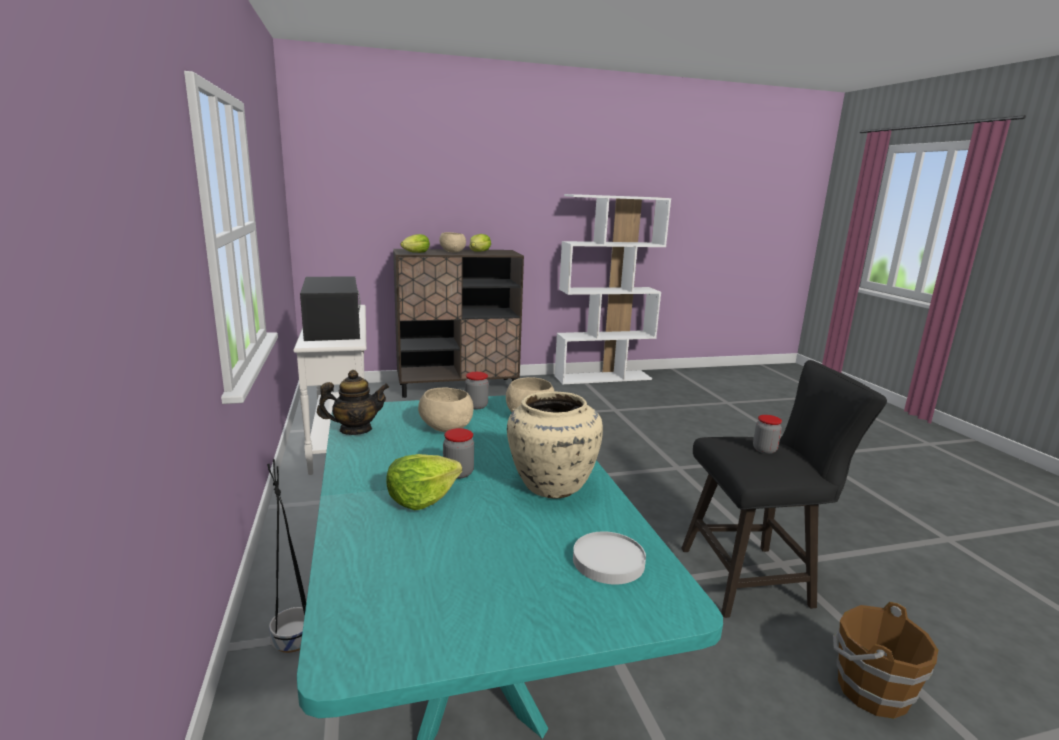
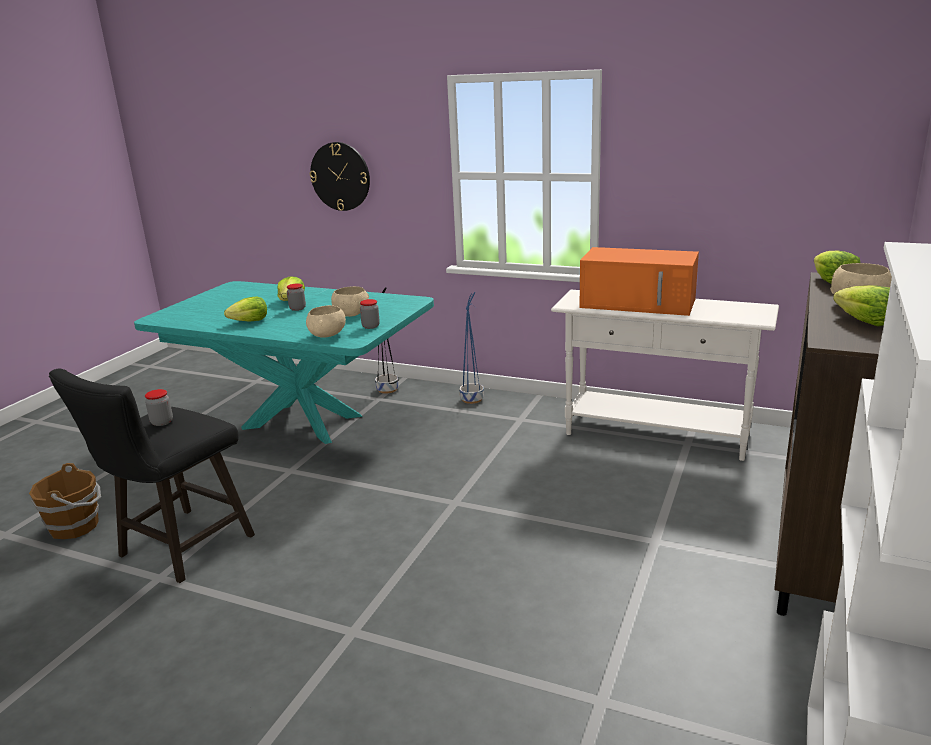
camera: 130 degrees right, 5 degrees up
(133, 287) = (340, 176): none -> wall clock
(301, 545) = (472, 399): none -> blue planter
(332, 327) = (639, 303): black microwave -> orange microwave
(355, 430) = (386, 298): teapot -> none
(551, 484) = (250, 321): beige vase -> lettuce
(609, 561) = (189, 316): white plate -> none

